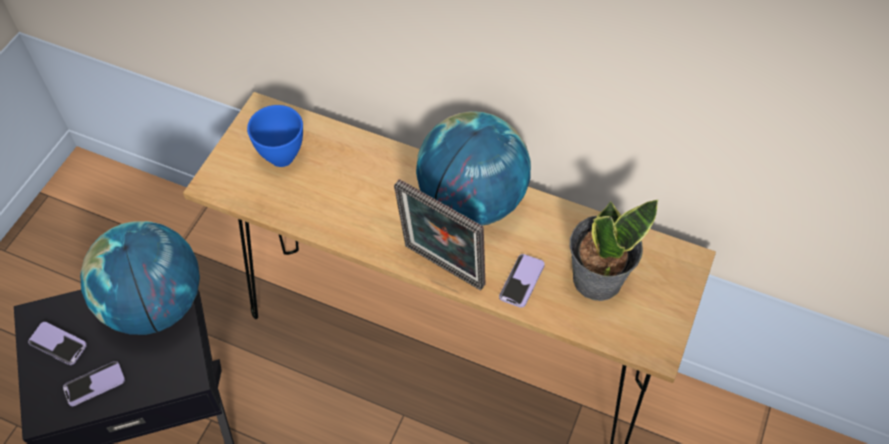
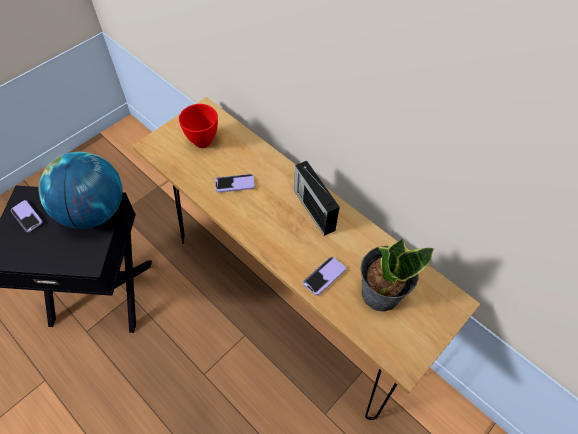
camera: 20 degrees right, 0 degrees up
(94, 384) = (34, 249): phone -> phone (235, 184)
(281, 158) = (202, 142): blue bowl -> red bowl
(441, 269) = (271, 249): picture frame -> none
(471, 201) = (313, 209): globe -> radio

